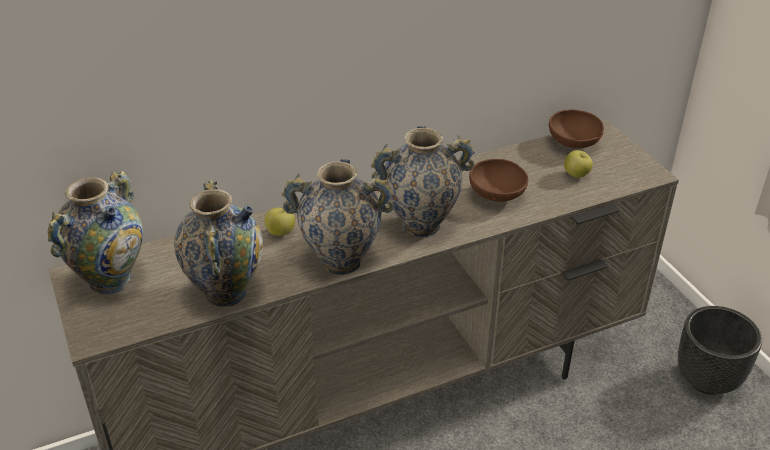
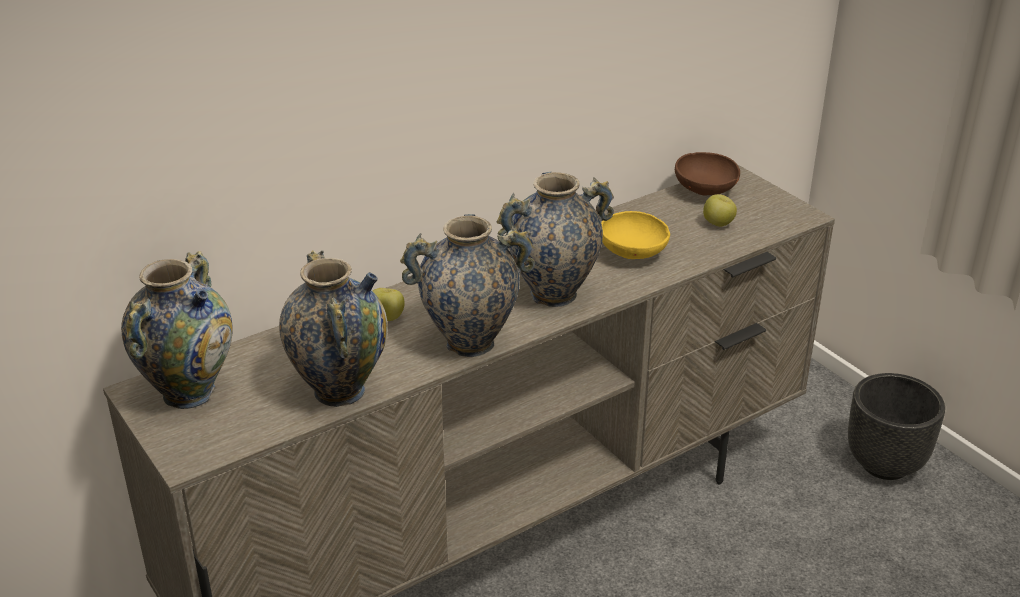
camera: 10 degrees left, 5 degrees down
(497, 196) = (634, 255): brown bowl -> yellow bowl

